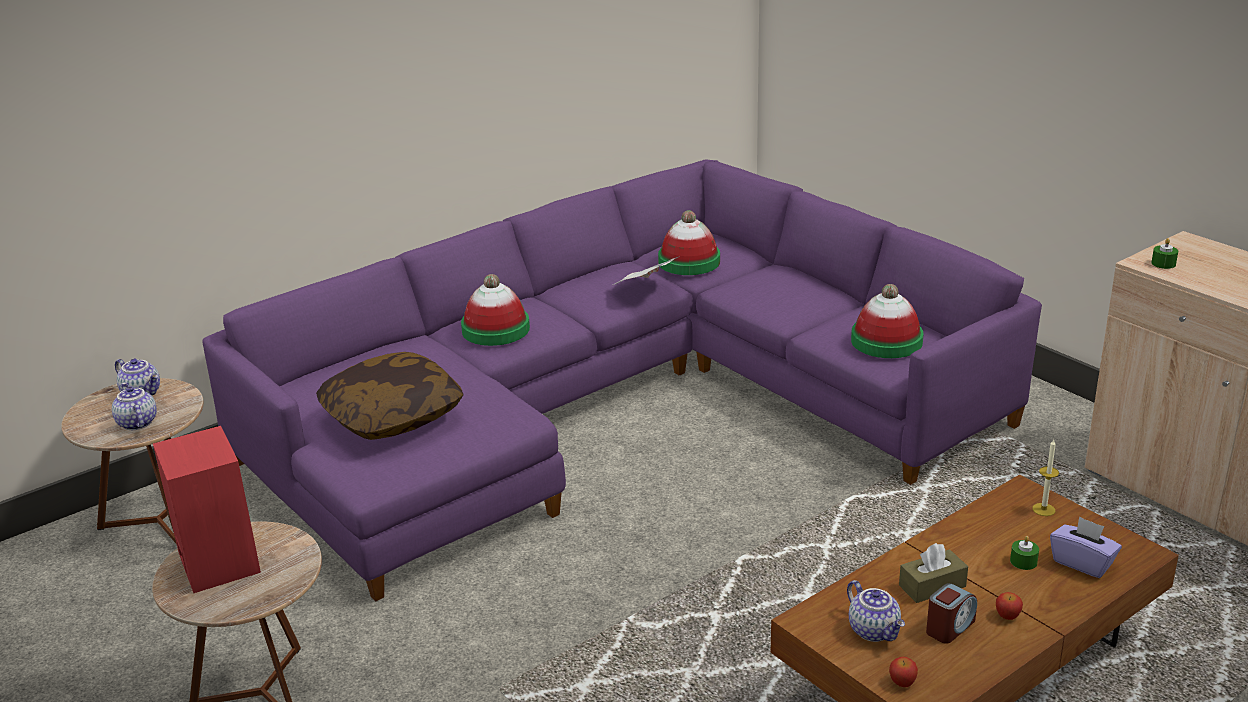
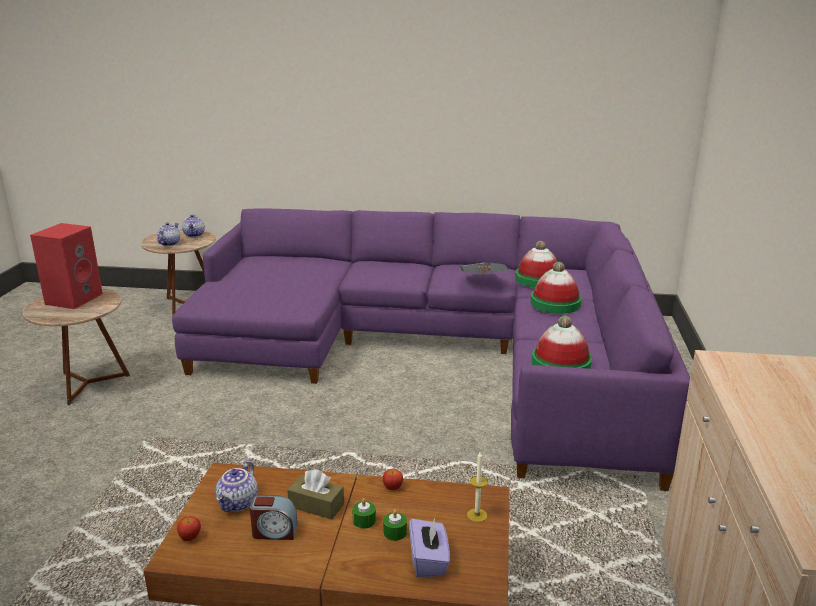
camera: 45 degrees right, 5 degrees down
(393, 416) = (256, 283): pillow -> none
(495, 329) = (374, 269): hat -> hat (555, 303)
(1007, 616) = (315, 551): apple -> apple (392, 487)
(1163, 263) = (736, 366): green candle -> green candle (364, 520)

